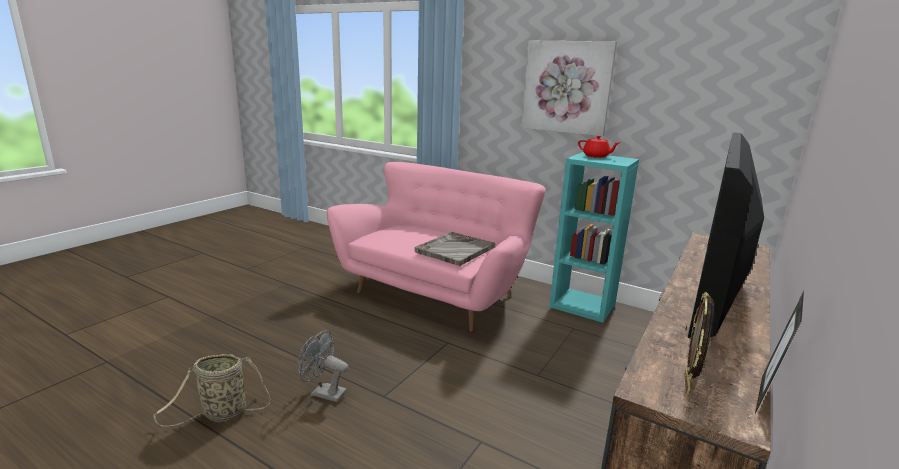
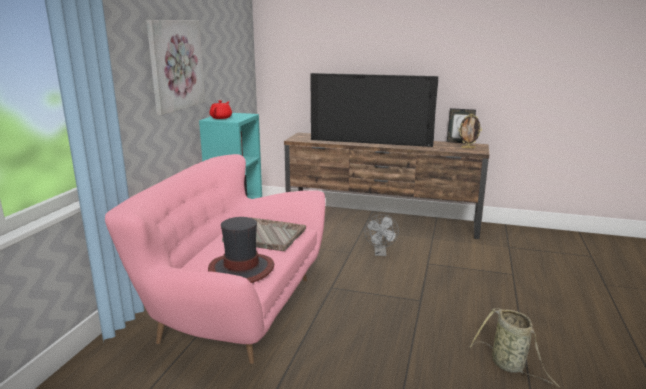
camera: 105 degrees left, 0 degrees up
(323, 393) = (441, 326): grey fan -> grey fan (380, 253)
(394, 237) = (241, 269): none -> hat

